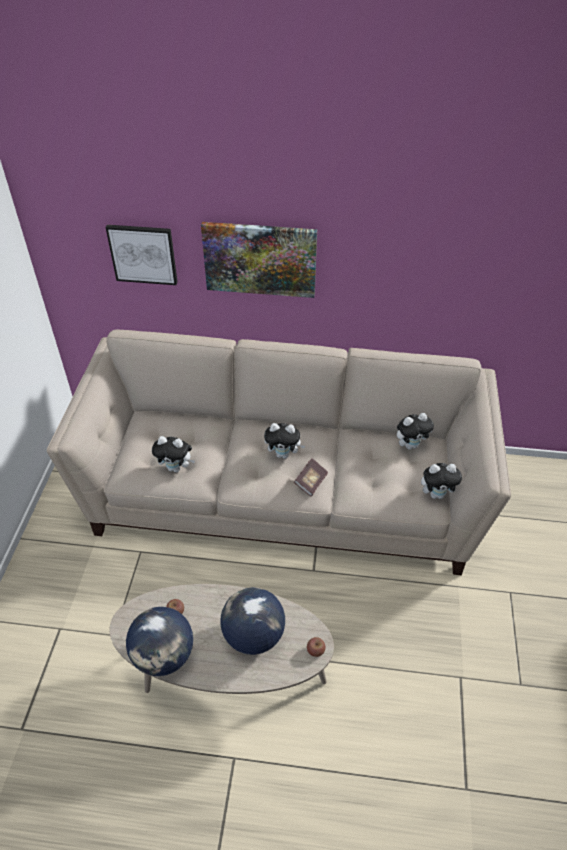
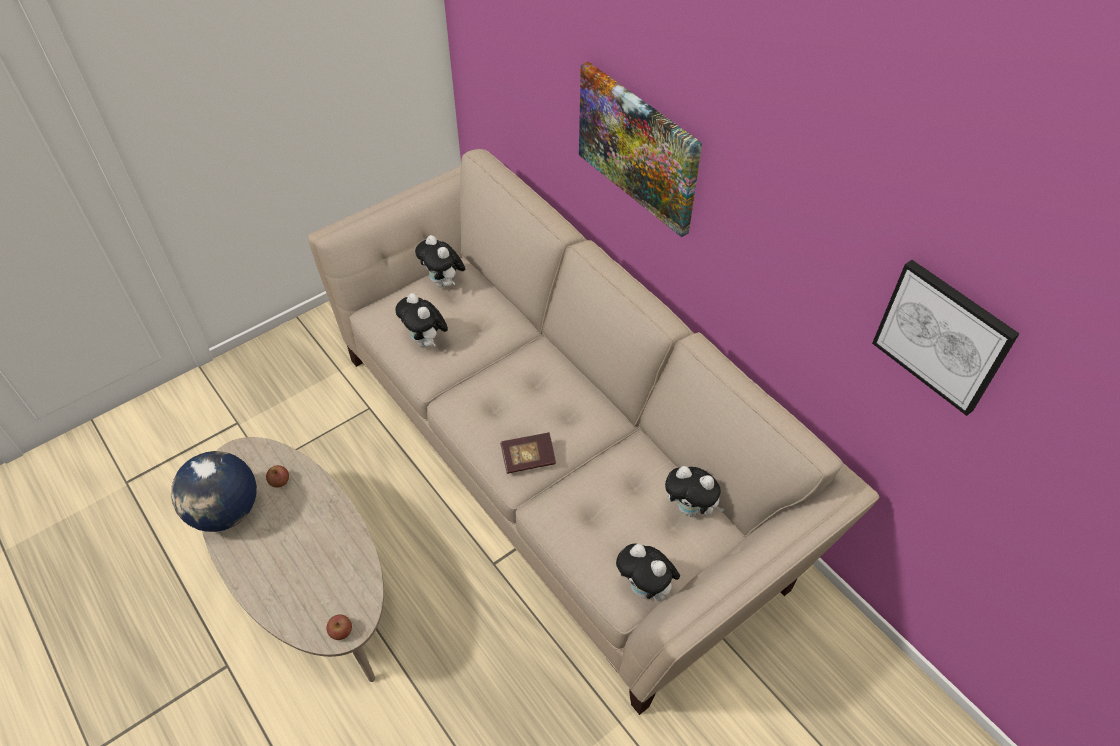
camera: 45 degrees right, 5 degrees up
(143, 254) = (532, 72): picture -> picture (943, 336)
(253, 636) = (309, 564): globe -> none
(283, 454) = (538, 408): plush toy -> plush toy (444, 283)

